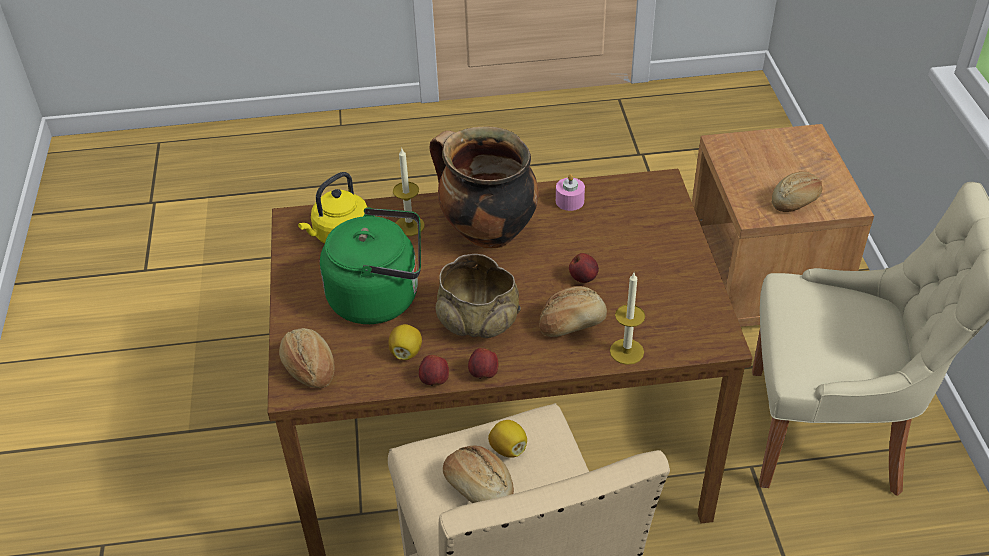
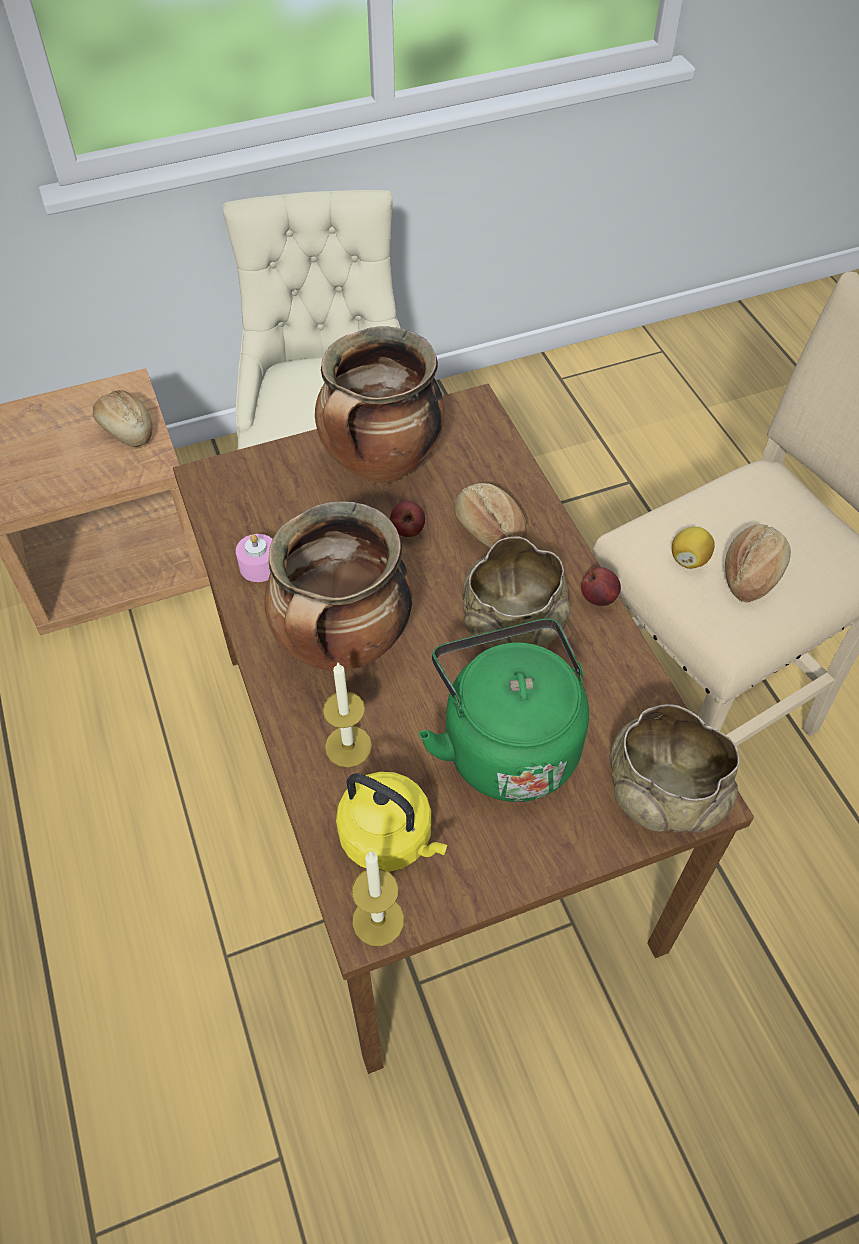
camera: 105 degrees left, 10 degrees up
(308, 368) = (664, 791): bread -> beige bowl
(406, 352) = (593, 685): lemon -> none
(434, 381) = (628, 643): apple -> none
(626, 351) = (515, 477): candle -> candle (378, 920)
(656, 273) = (381, 466): none -> cooking pot

